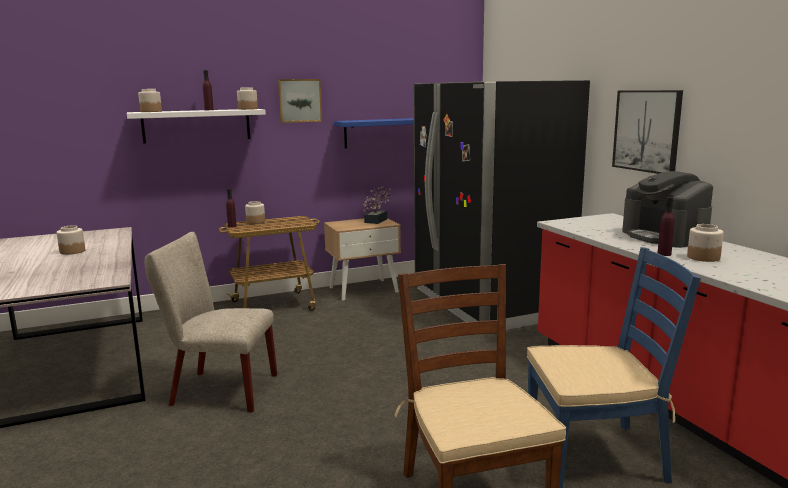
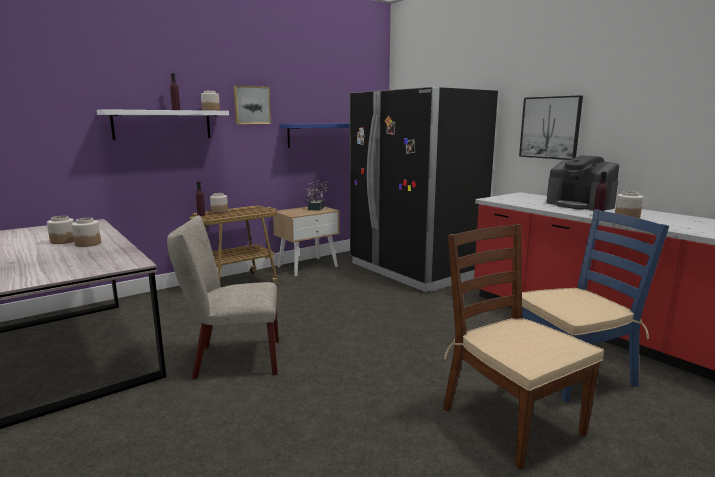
camera: 15 degrees left, 0 degrees up
(151, 111) = (122, 109): jar -> jar (87, 244)

